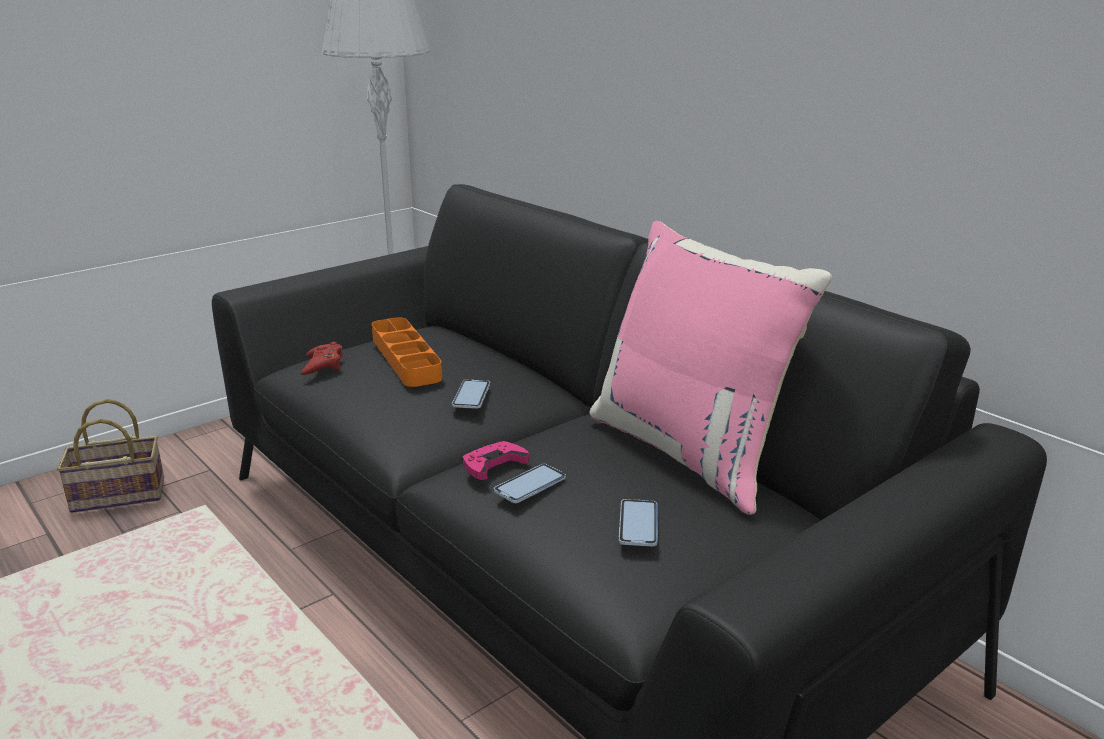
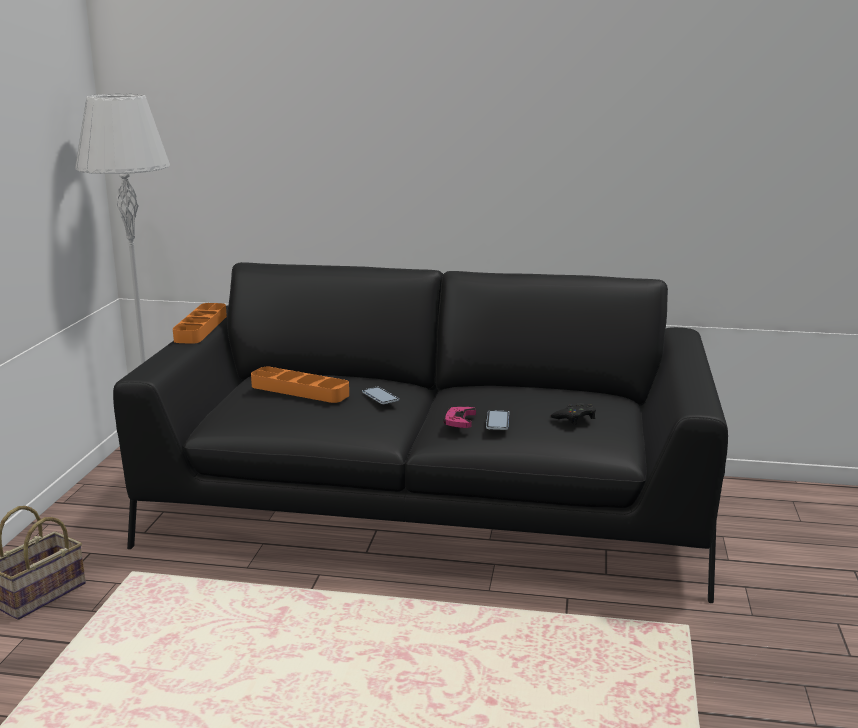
camera: 40 degrees left, 5 degrees down
(323, 364) = (245, 410): red game controller -> none
(396, 255) = (201, 328): none -> orange tray
(638, 524) = (575, 418): phone -> black game controller
(691, 451) = (537, 386): pink pillow -> none

